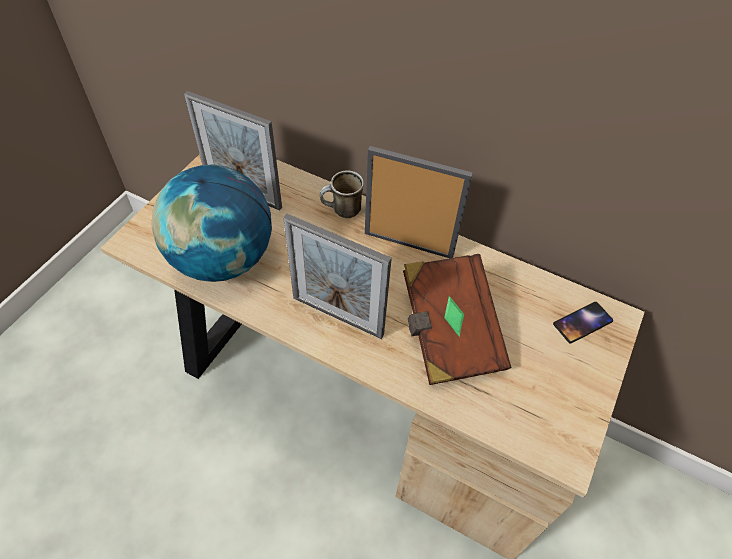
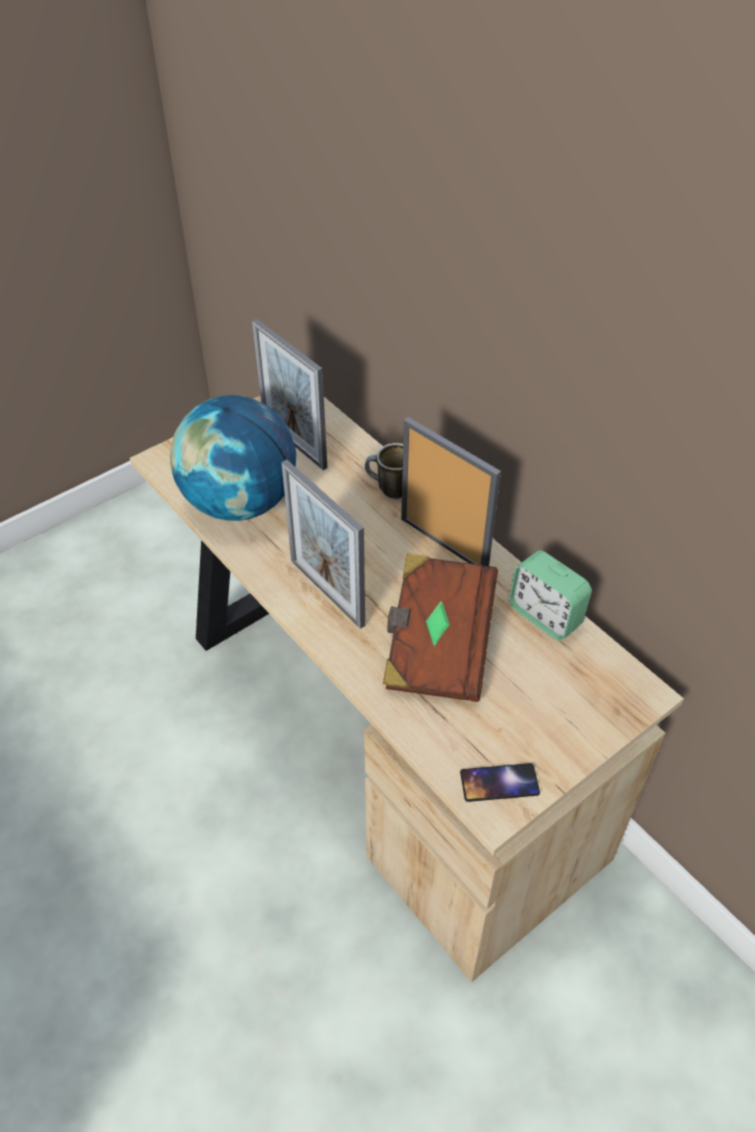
camera: 25 degrees right, 5 degrees down
(515, 279) = (545, 616): none -> alarm clock
(583, 322) = (598, 685): phone -> phone (499, 783)

